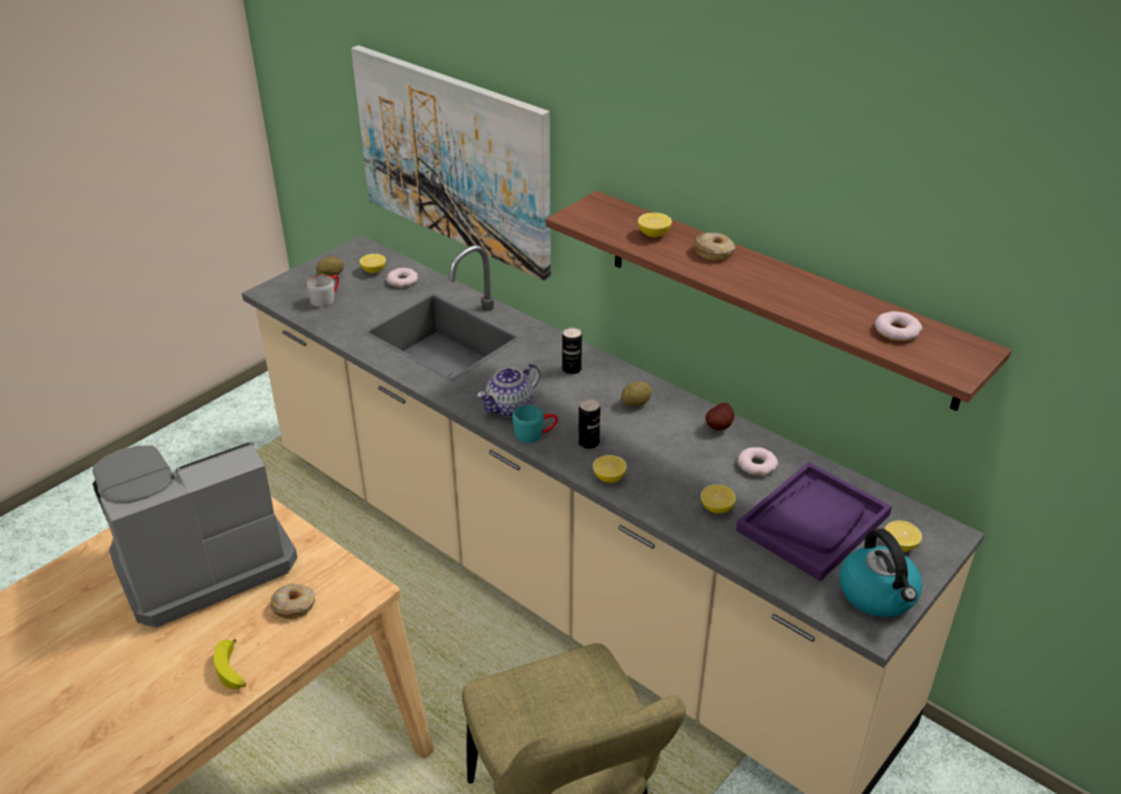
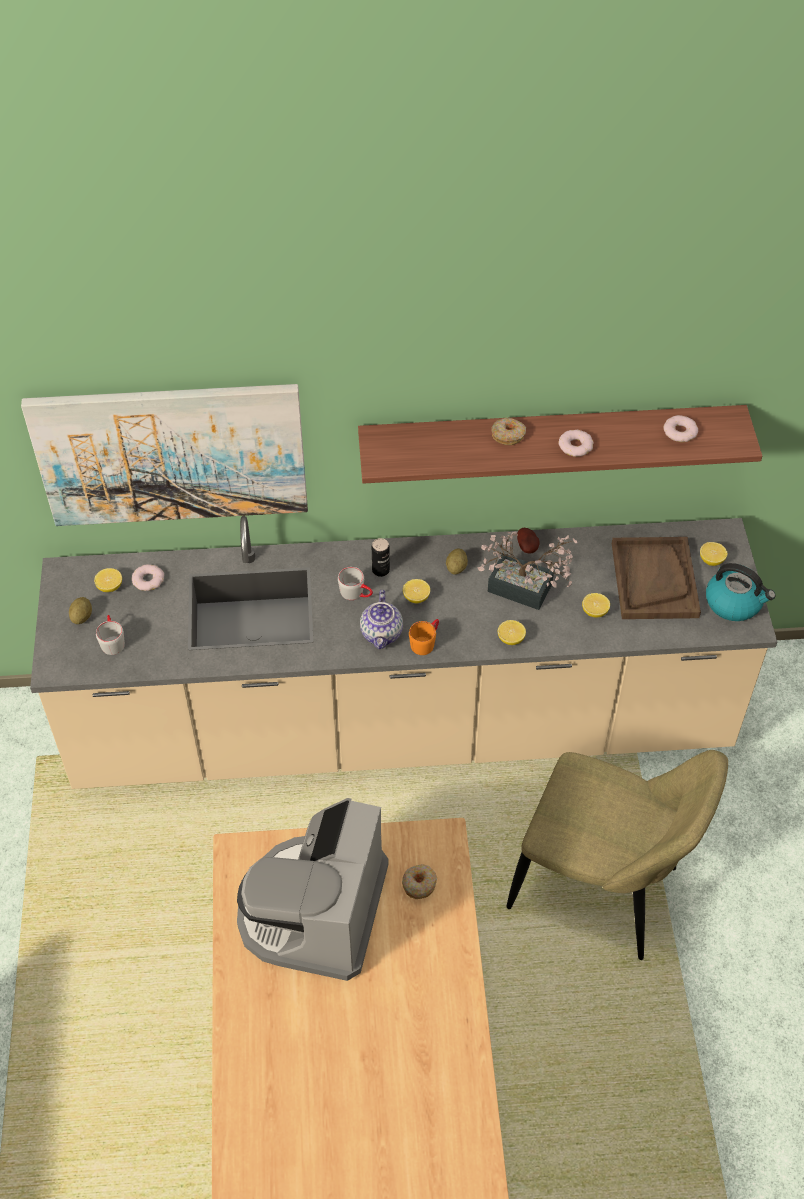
camera: 45 degrees left, 15 degrees up
(233, 671) = (443, 953): banana -> none
(530, 372) = (356, 593): none -> grey mug
(535, 434) = (425, 642): turquoise mug -> orange mug
(588, 443) = (466, 622): can -> none
(654, 234) = (452, 444): lemon -> lemon (416, 597)
(674, 455) = (527, 591): none -> potted plant
(757, 465) = (580, 561): donut -> donut (575, 446)
(813, 522) = (654, 580): purple tray -> brown tray

